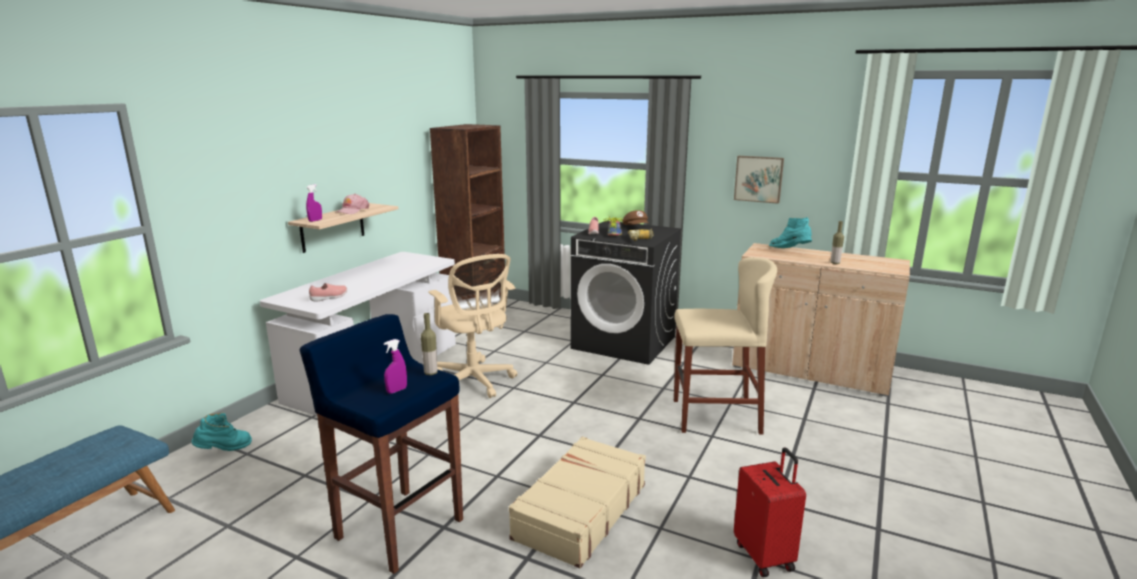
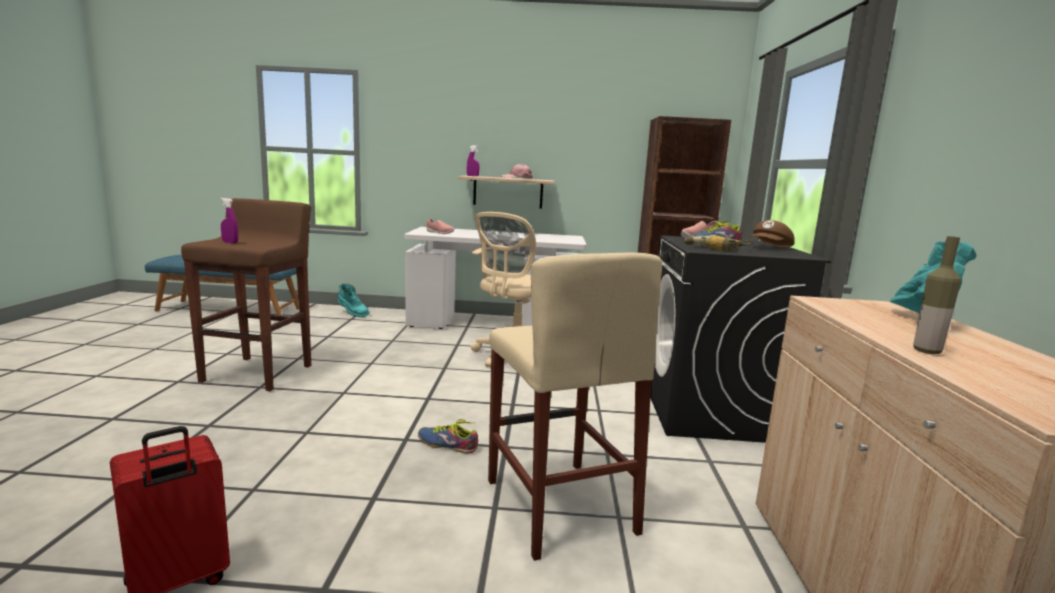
camera: 65 degrees right, 5 degrees down
(398, 528) = (259, 373): blue stool -> brown stool
(430, 373) = (265, 245): bottle -> none
(579, 511) = (285, 438): beige suitcase -> none
(626, 439) = (447, 445): none -> shoe
(758, 179) = (979, 173): picture -> none

